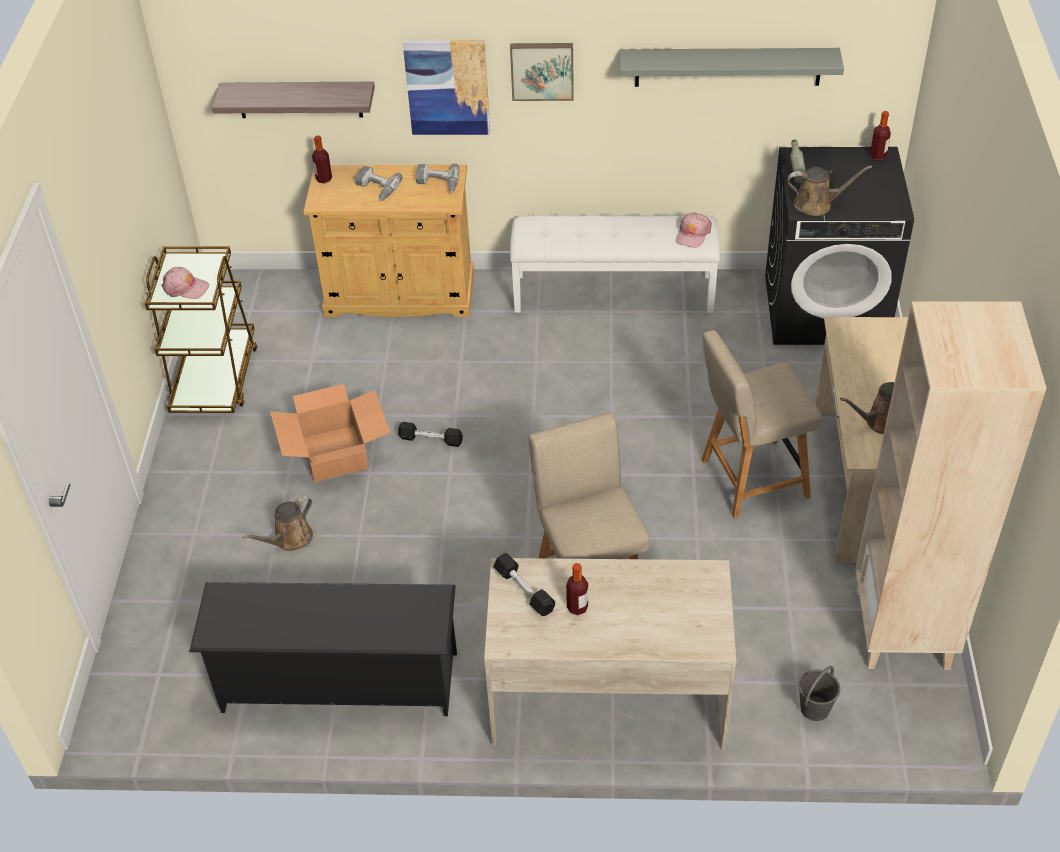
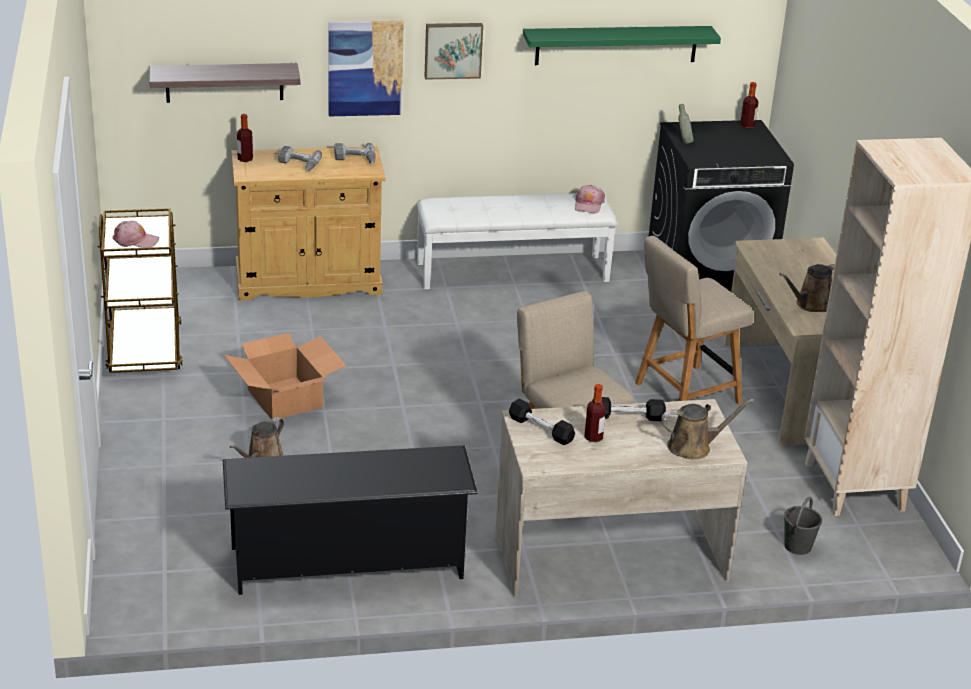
camera: 15 degrees left, 15 degrees down
(431, 440) = (376, 383): black dumbbell -> black dumbbell (627, 416)
(728, 67) = (616, 45): grey shelf -> green shelf
(817, 204) = (708, 157): brown watering can -> brown watering can (693, 447)

